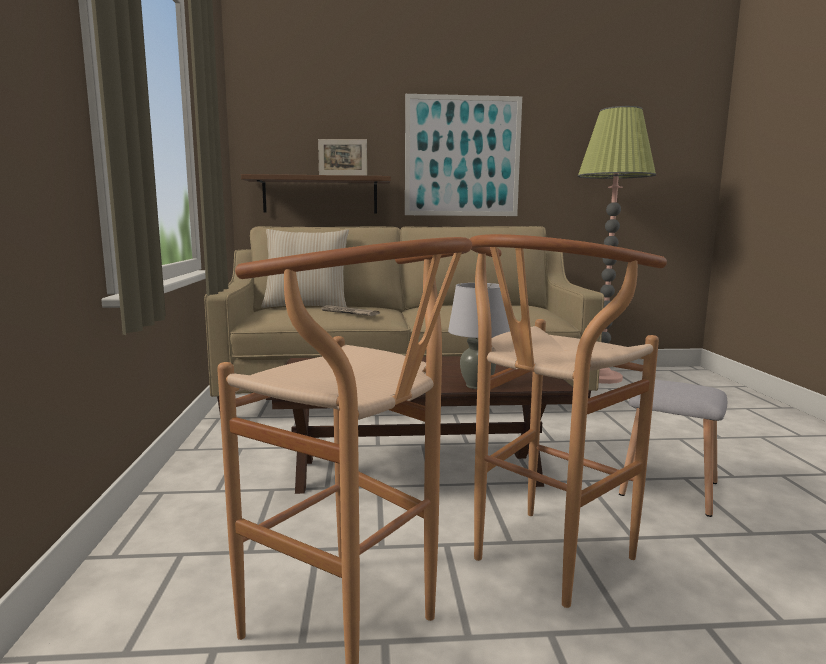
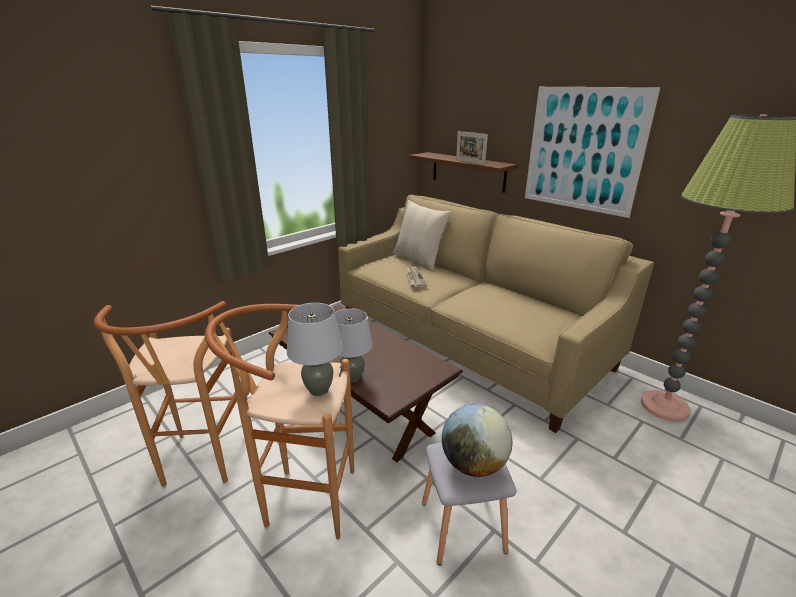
camera: 50 degrees right, 15 degrees up
(576, 342) = (318, 390): none -> grey table lamp
(685, 387) = (474, 464): none -> globe

